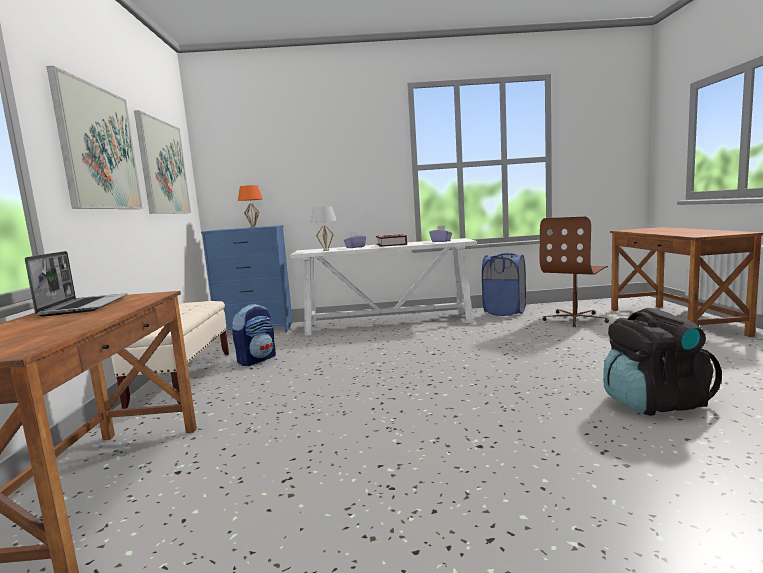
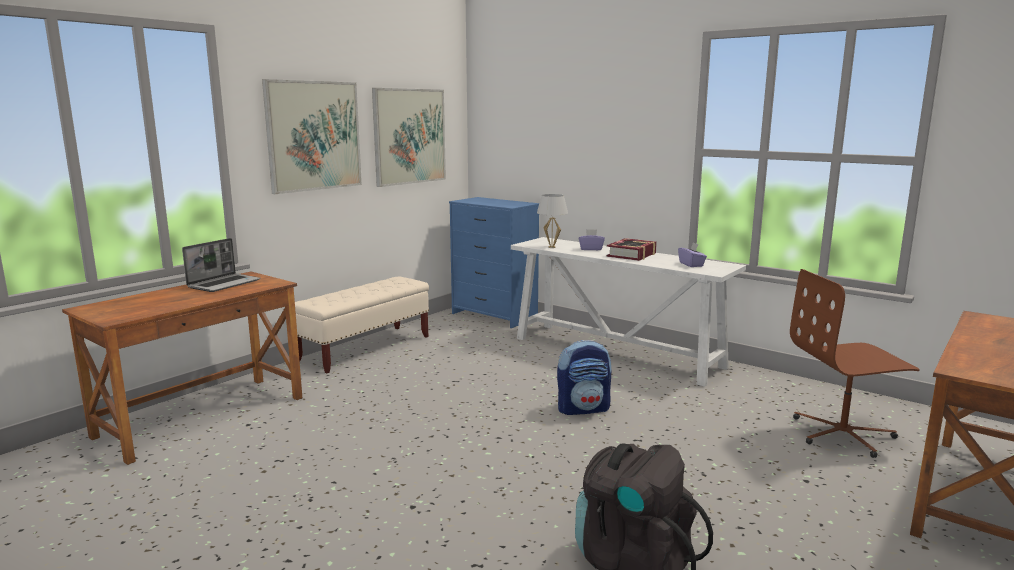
camera: 40 degrees right, 5 degrees up
(253, 227) = (506, 202): orange table lamp -> none
(257, 359) = (435, 351): backpack -> backpack (583, 409)
(504, 312) = (780, 386): blue laundry basket -> none

